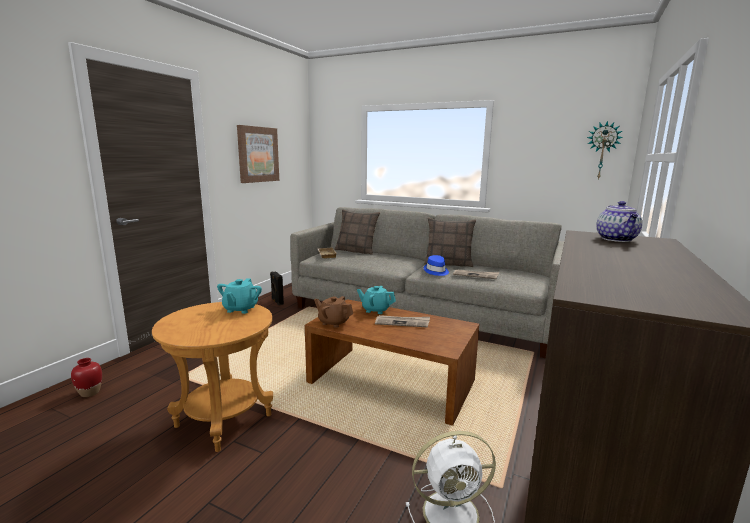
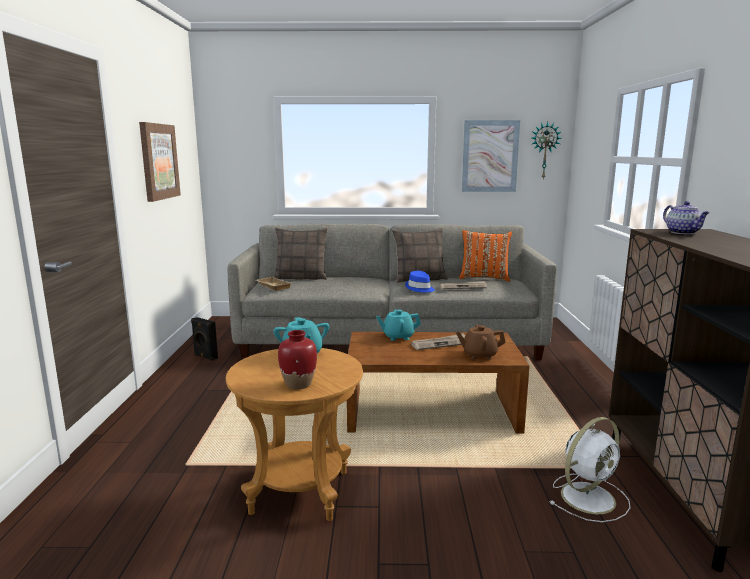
camera: 25 degrees left, 0 degrees up
(90, 393) = (77, 514): red vase -> red vase (298, 384)
(333, 322) = (374, 356): brown teapot -> brown teapot (479, 355)
(509, 270) = (484, 278): none -> orange pillow
(543, 155) = (490, 156): none -> picture

